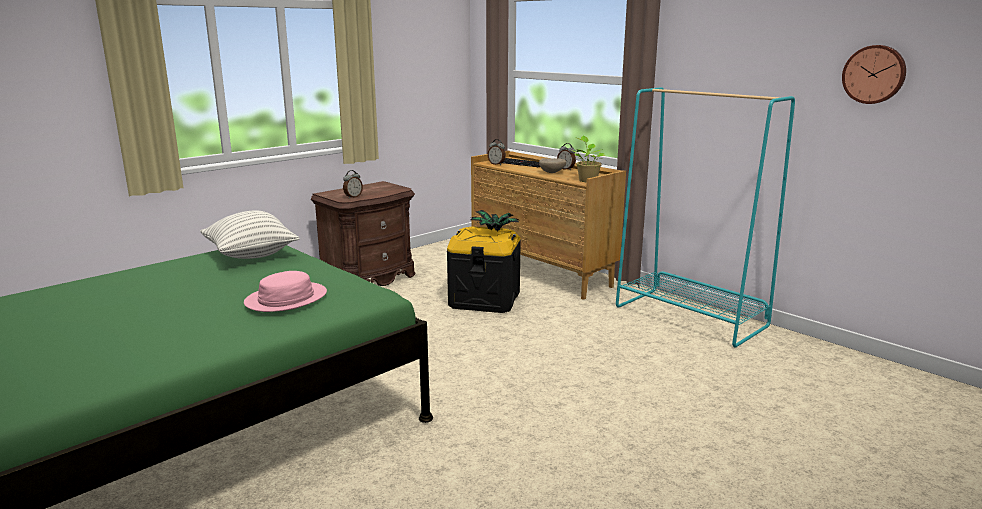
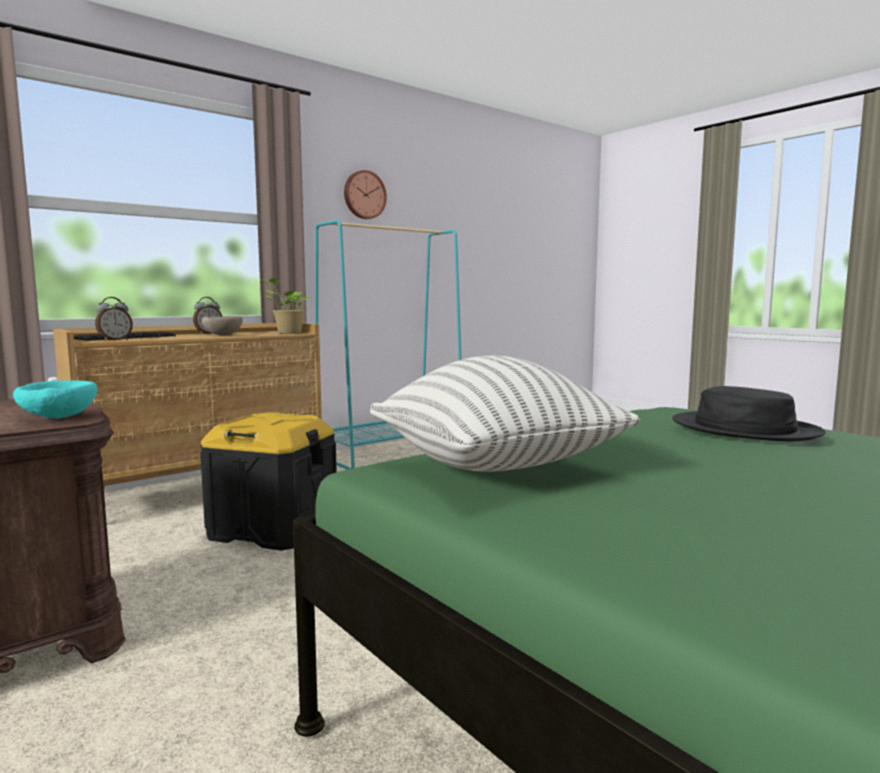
camera: 85 degrees left, 10 degrees down
(286, 299) = (744, 429): pink hat -> black hat
(353, 197) = (57, 417): alarm clock -> turquoise bowl
(493, 231) = (263, 418): potted plant -> none
(874, 74) = (456, 219): wall clock -> wall clock (364, 195)

